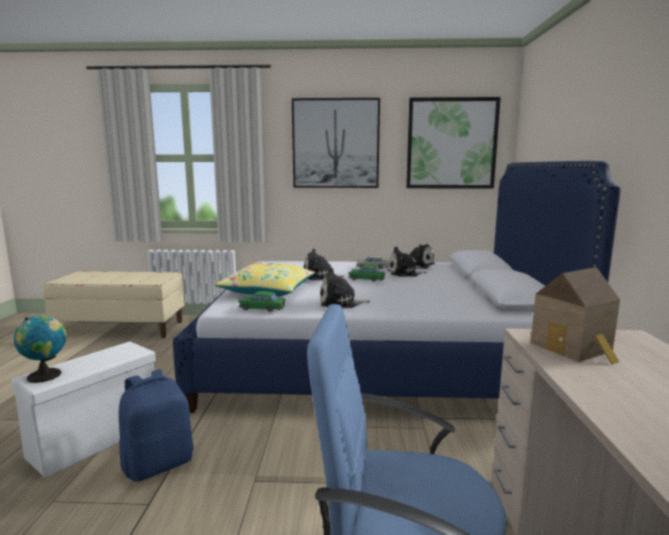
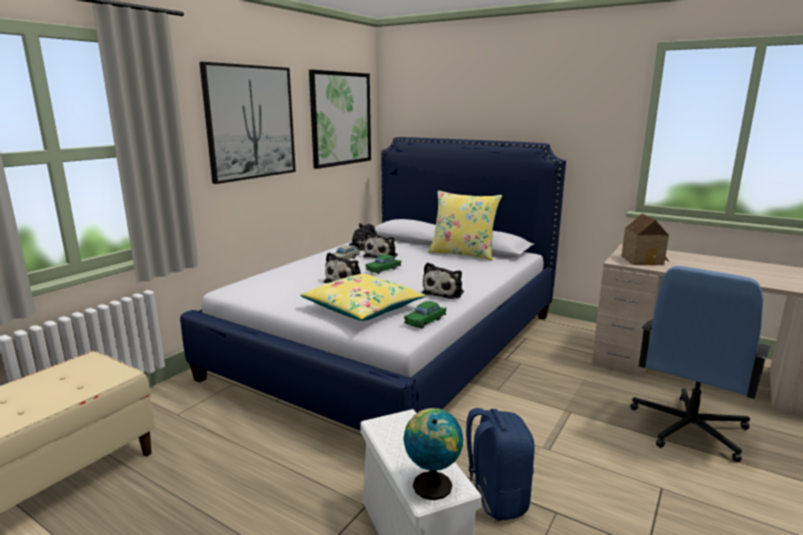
camera: 60 degrees left, 5 degrees up
(472, 292) = (463, 254): none -> yellow pillow

